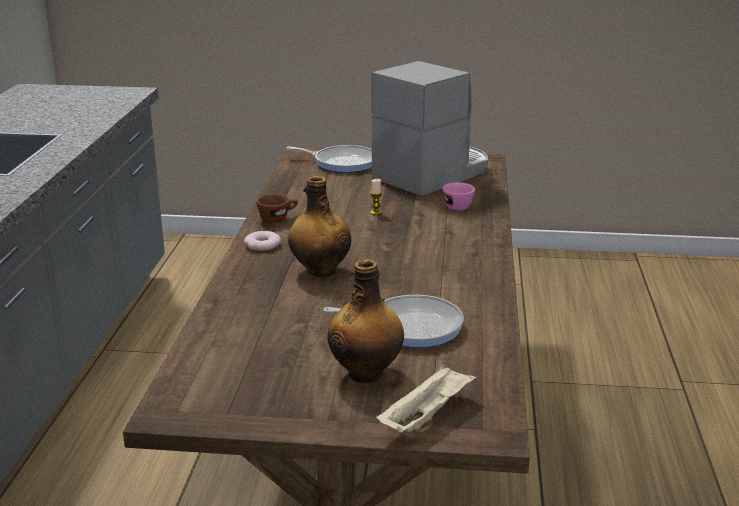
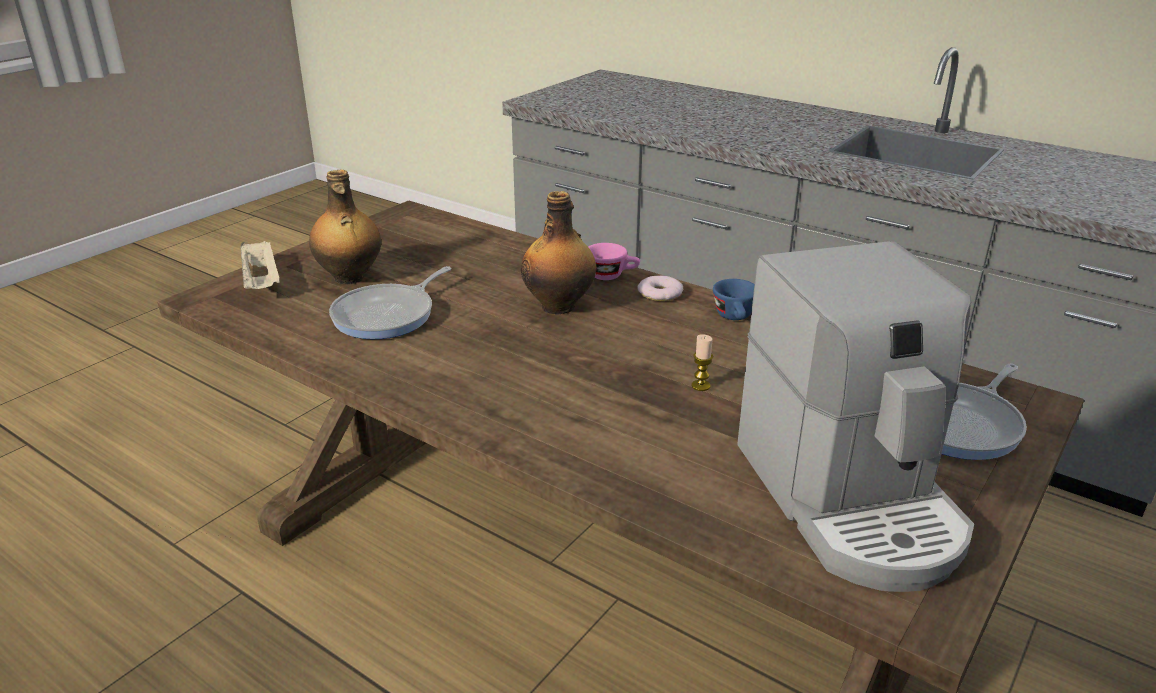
camera: 120 degrees right, 5 degrees up
(278, 218) = (735, 318): brown cup -> blue cup
(455, 205) = (673, 462): pink cup -> pink cup (612, 275)

